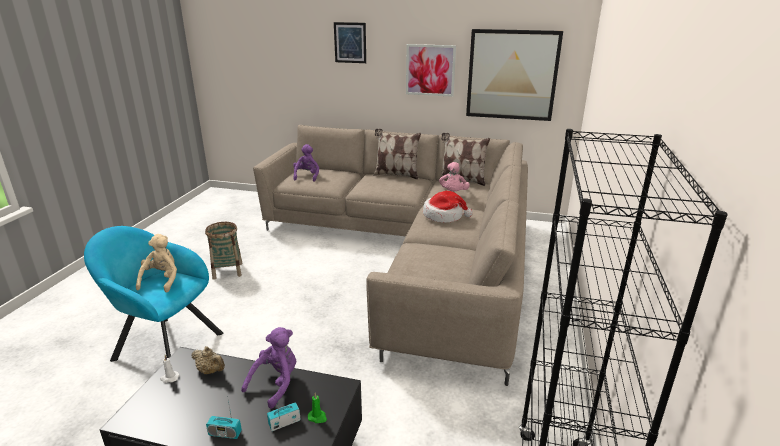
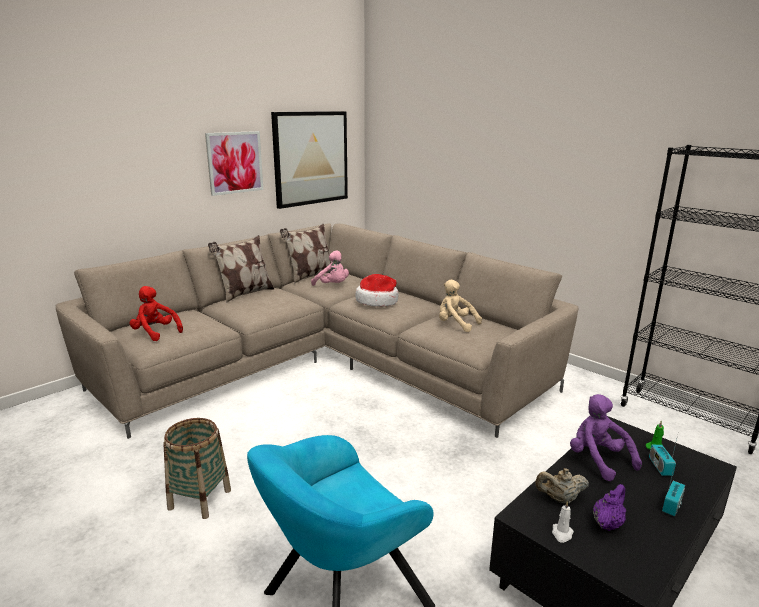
camera: 60 degrees left, 5 degrees down
(162, 280) = (333, 497): beige plush toy -> beige plush toy (455, 324)
(188, 398) = (607, 523): none -> purple teapot
(210, 371) = (559, 499): beige teapot -> beige teapot turned 150 degrees counterclockwise
(307, 176) = (155, 333): purple plush toy -> red plush toy
(350, 42) = (128, 136): picture -> none

